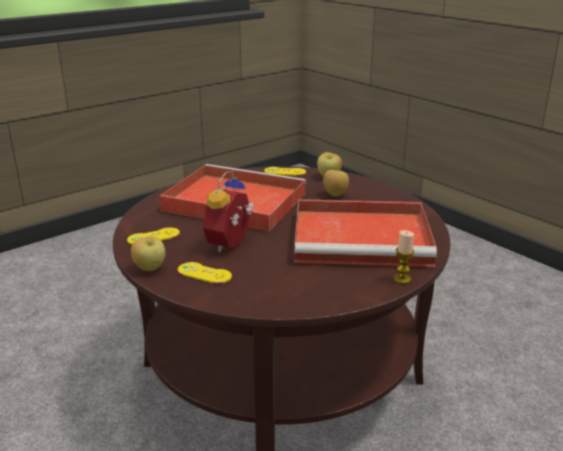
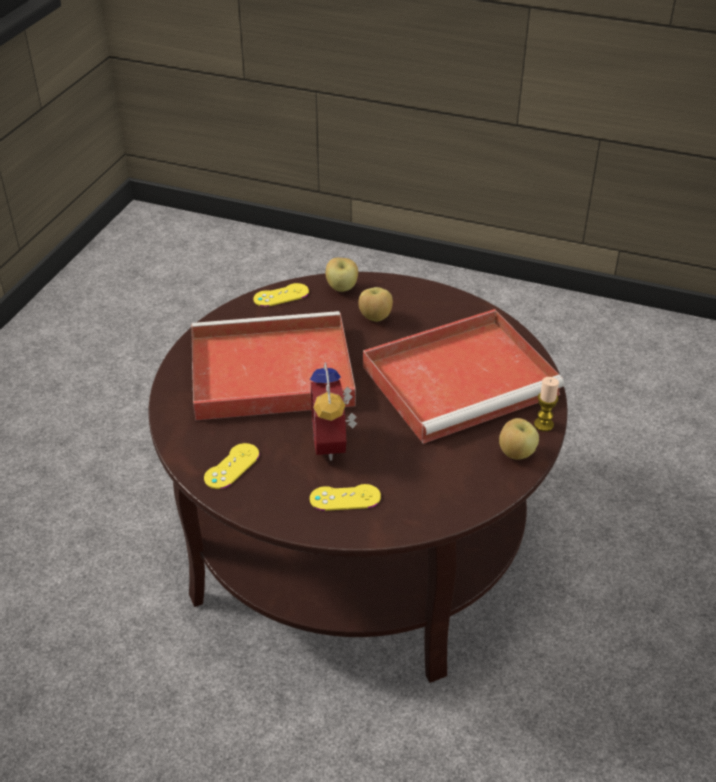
camera: 30 degrees left, 15 degrees up
(150, 268) = (279, 516): apple -> apple (516, 454)

